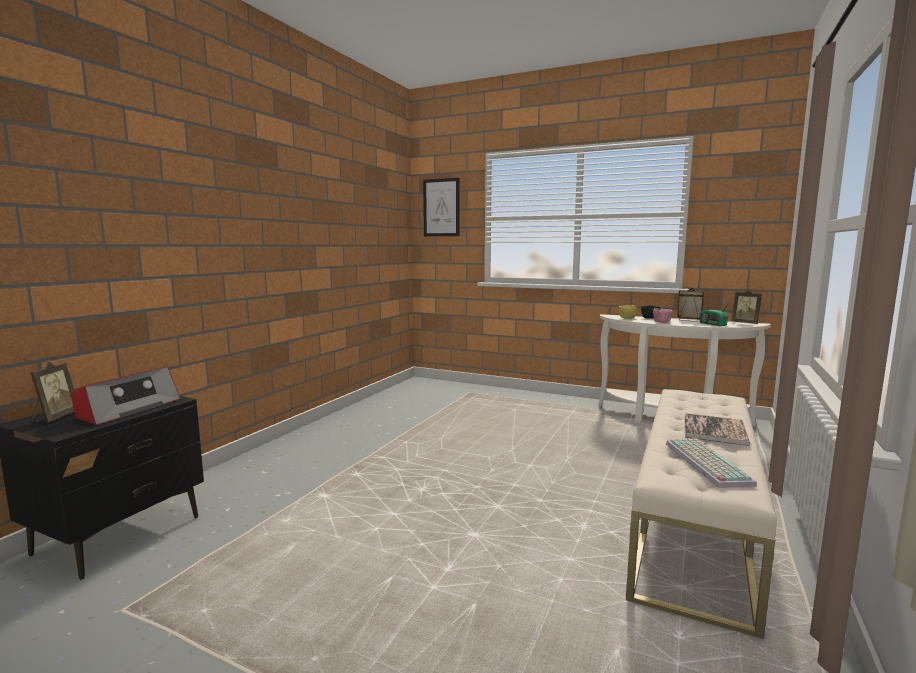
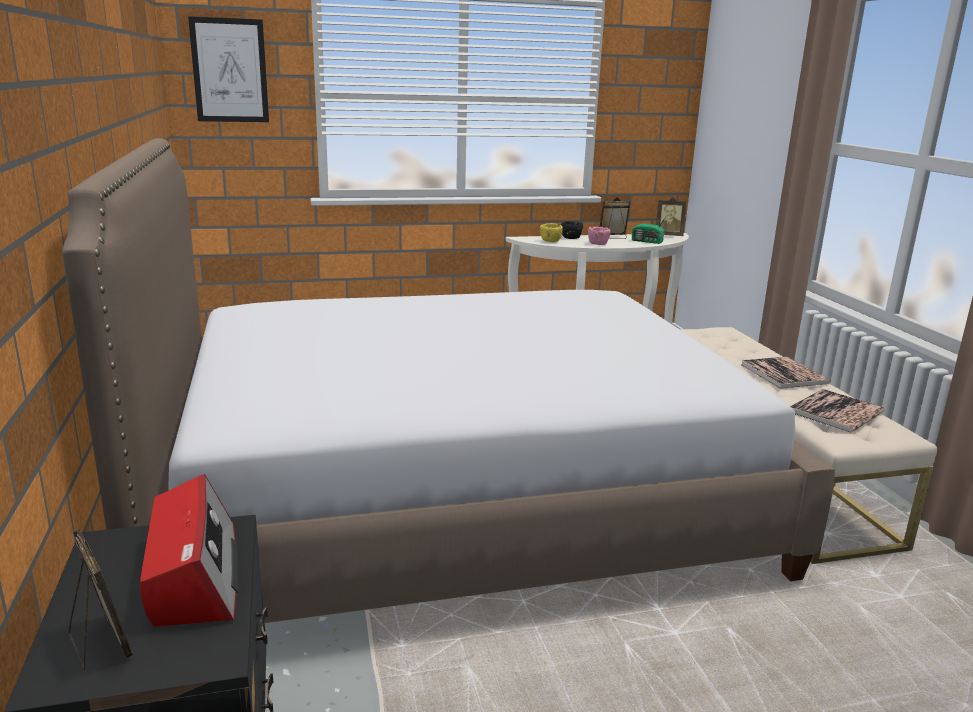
camera: 40 degrees left, 10 degrees up
(429, 467) = (453, 500): none -> bed
(704, 462) = (836, 412): keyboard -> book

